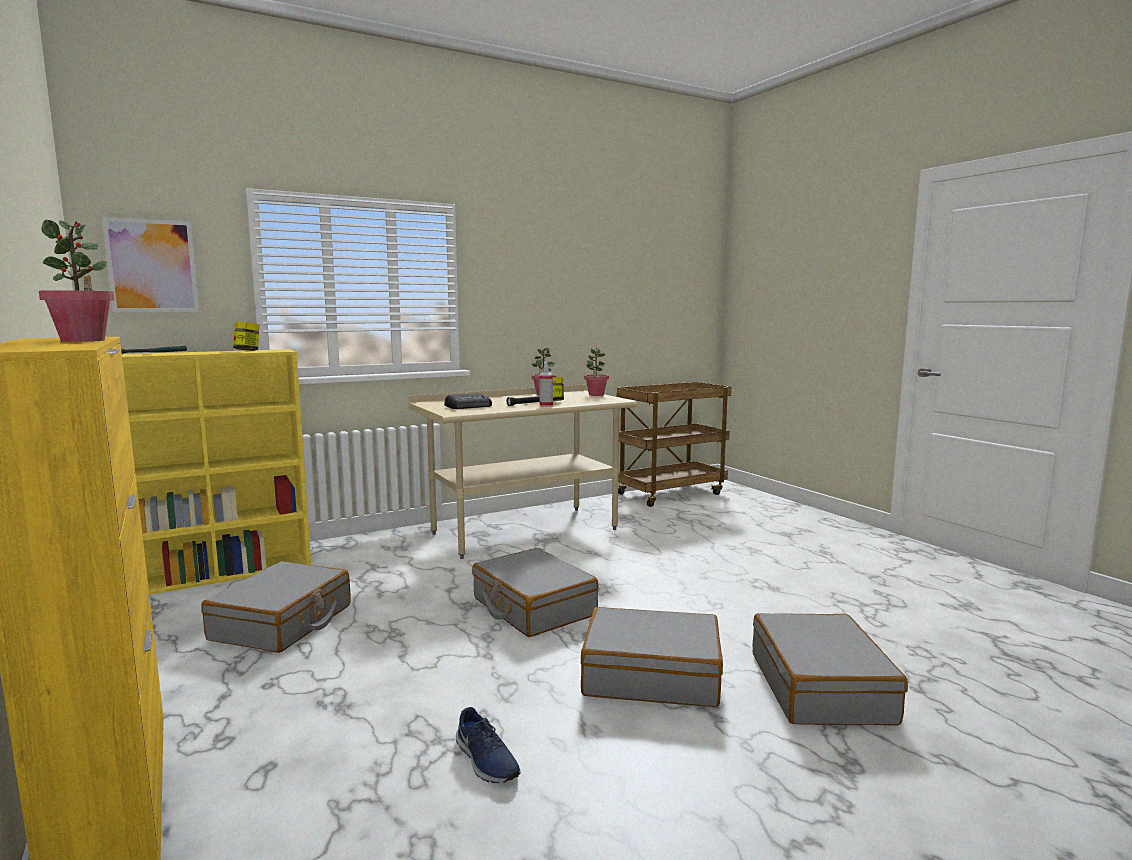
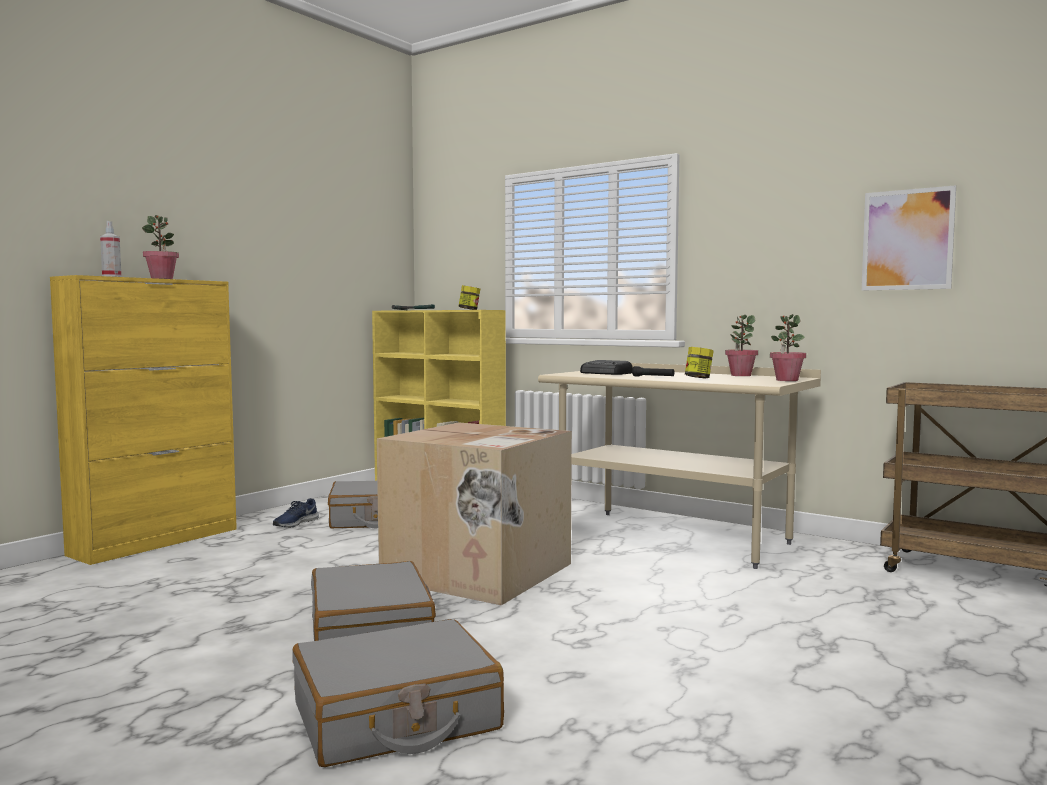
camera: 65 degrees right, 5 degrees down
(152, 266) = (450, 246): picture -> picture (907, 239)
(485, 761) = (207, 603): blue shoe -> blue shoe (295, 523)
(533, 607) = (478, 572): grey suitcase -> cardboard box
(546, 406) = (658, 379): spray bottle -> spray bottle (111, 276)

